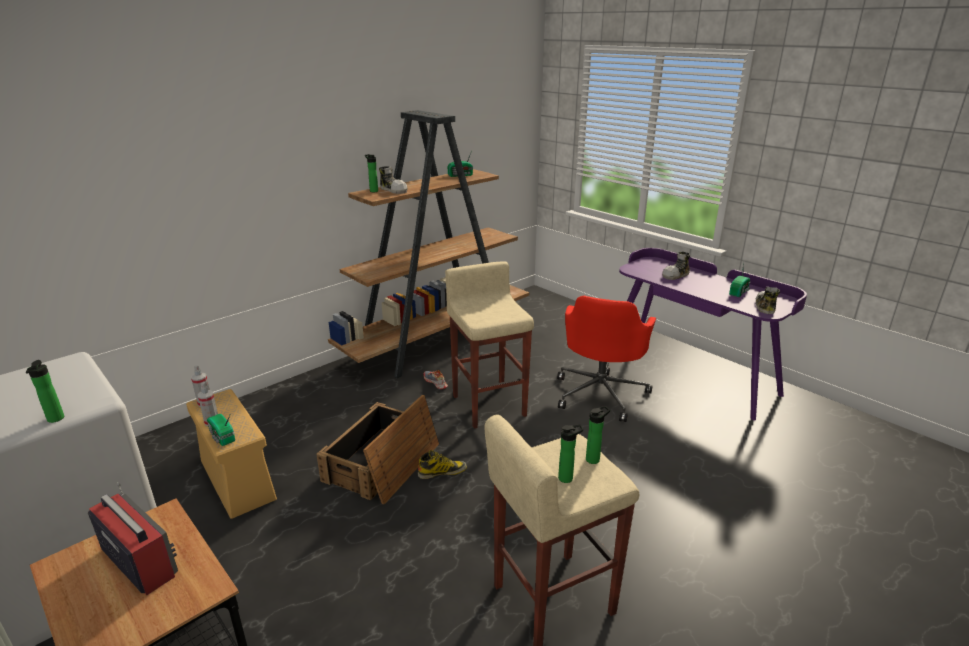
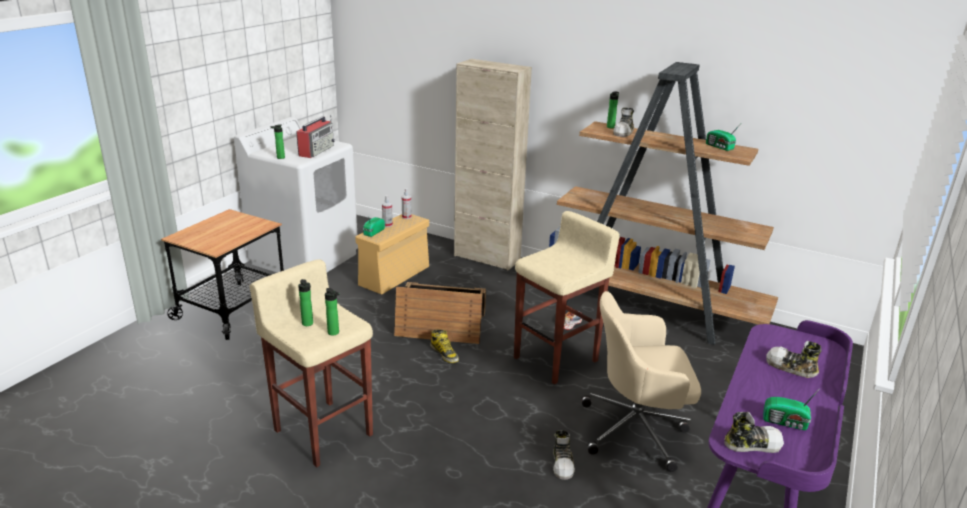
camera: 70 degrees right, 0 degrees up
(139, 561) = (233, 229): radio -> radio (317, 150)
(265, 400) = (487, 258): none -> beige cabinet
(601, 393) = (636, 430): red office chair -> beige office chair
(636, 439) = (563, 464): none -> shoe

